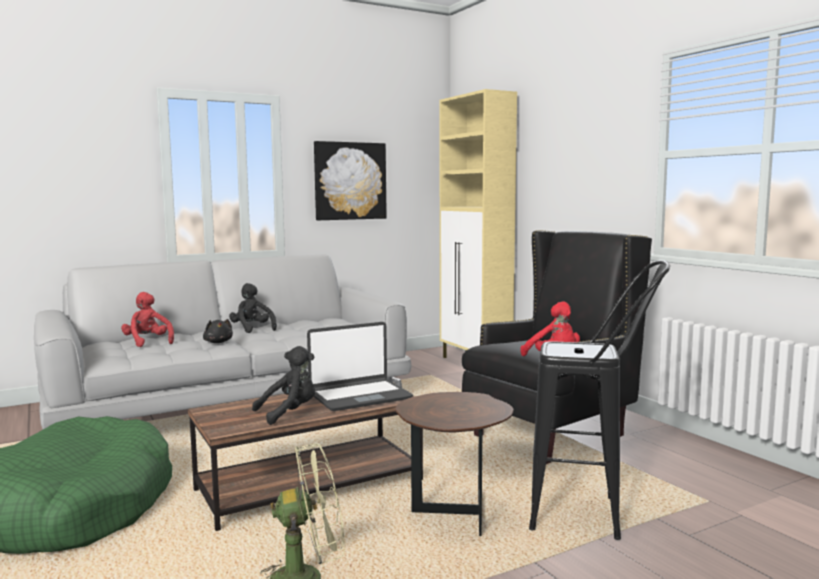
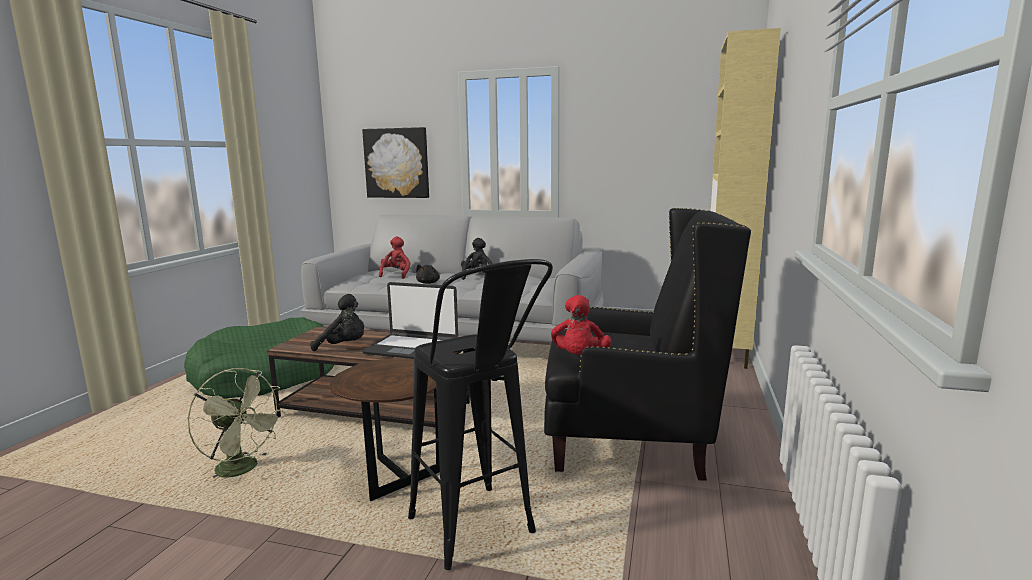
camera: 45 degrees right, 5 degrees up
(350, 181) = (628, 146): picture -> picture (397, 163)

